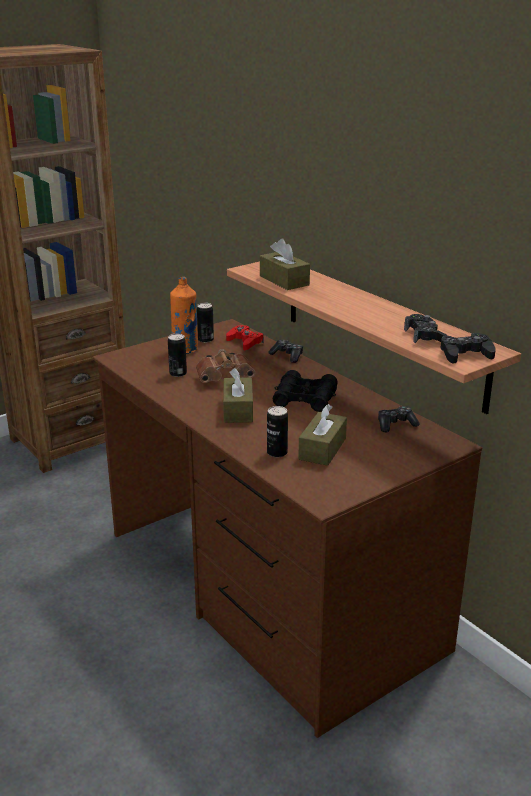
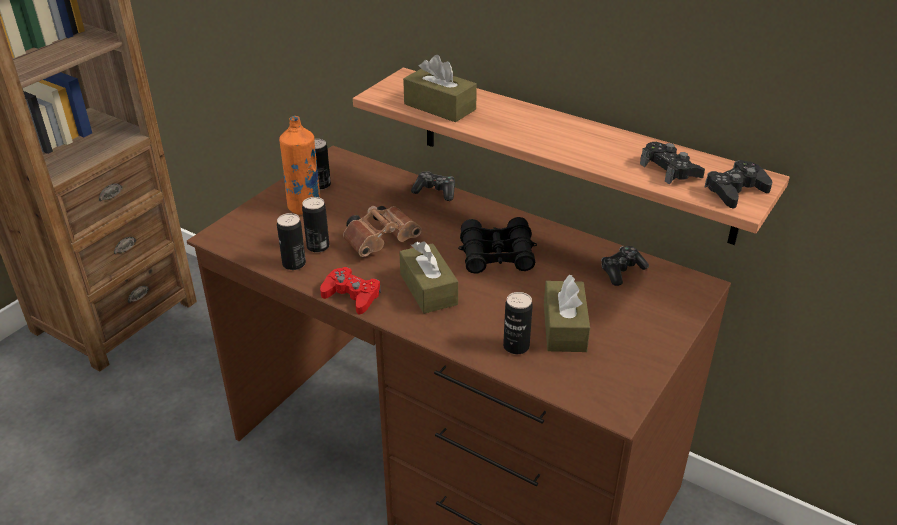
camera: 20 degrees left, 10 degrees up
(154, 380) = (294, 264): none -> can
(245, 342) = (371, 180): red game controller -> red game controller (352, 296)

